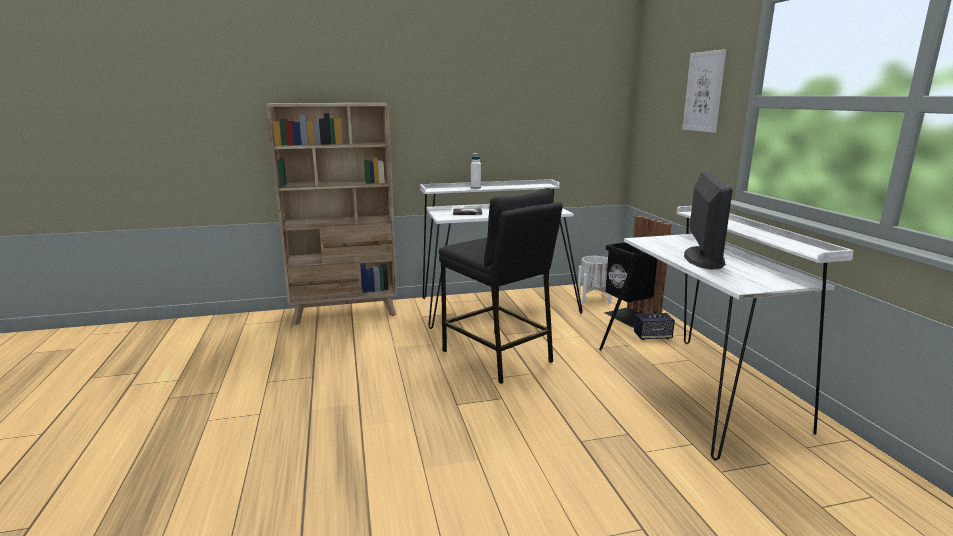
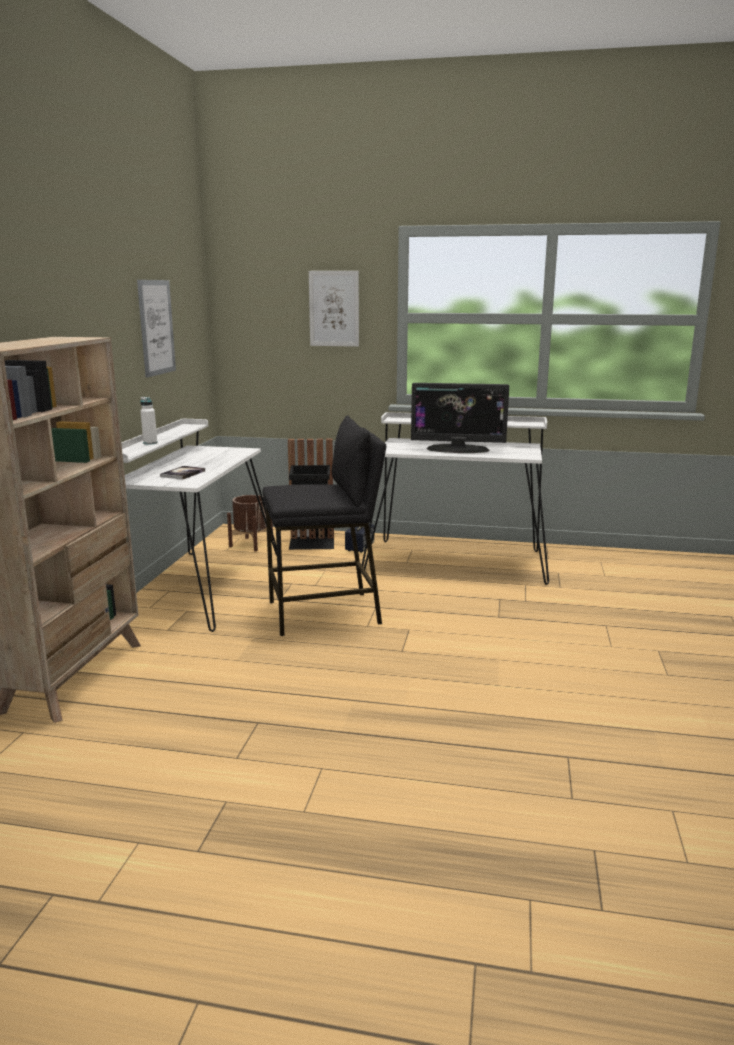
camera: 65 degrees left, 0 degrees up
(533, 104) = (156, 327): none -> picture
(593, 298) = (251, 544): white planter -> brown planter
(703, 258) = (458, 449): monitor -> monitor turned 150 degrees clockwise

